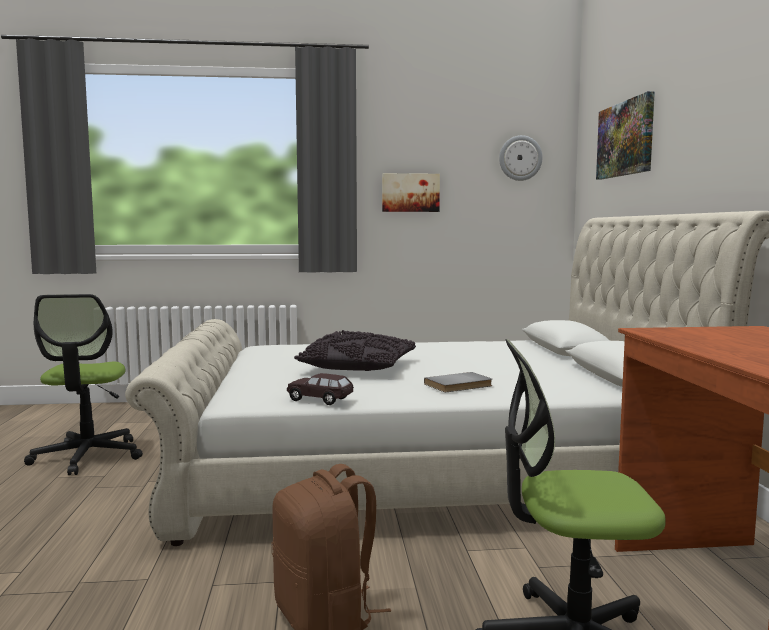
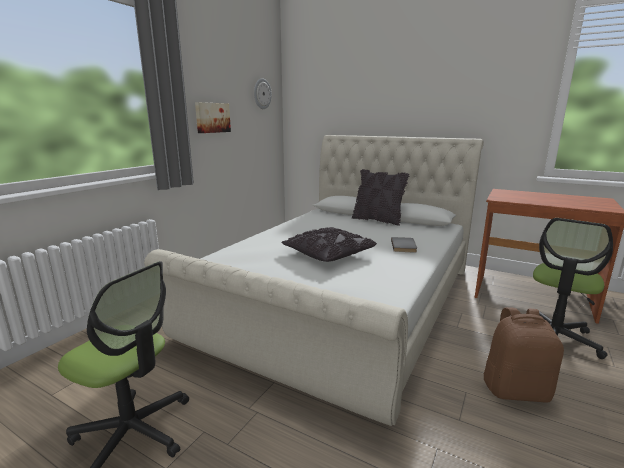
camera: 55 degrees left, 10 degrees up
(320, 399) = (404, 280): brown toy car -> none
(562, 363) = (378, 220): none -> black pillow
(625, 139) = (343, 90): picture -> none

